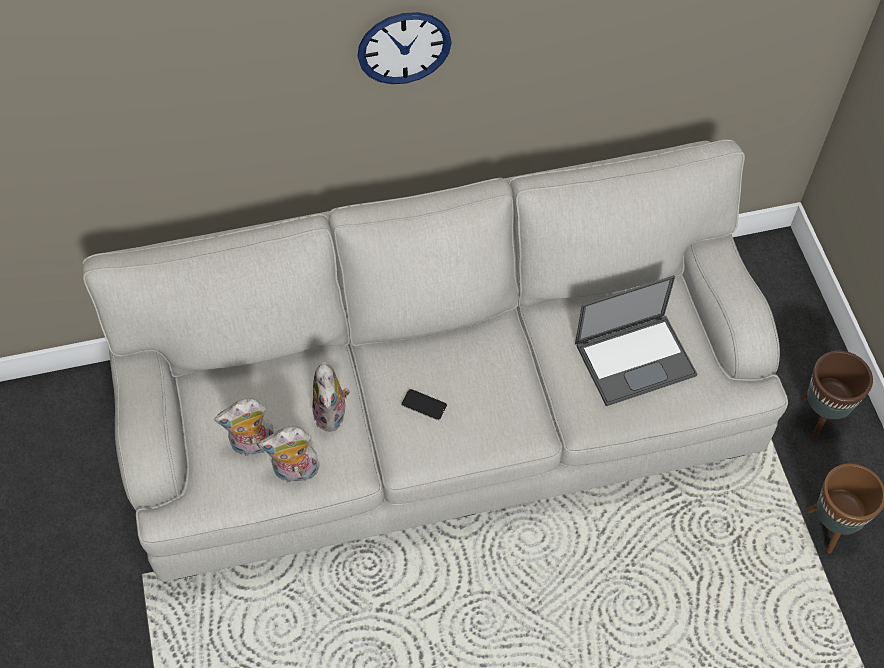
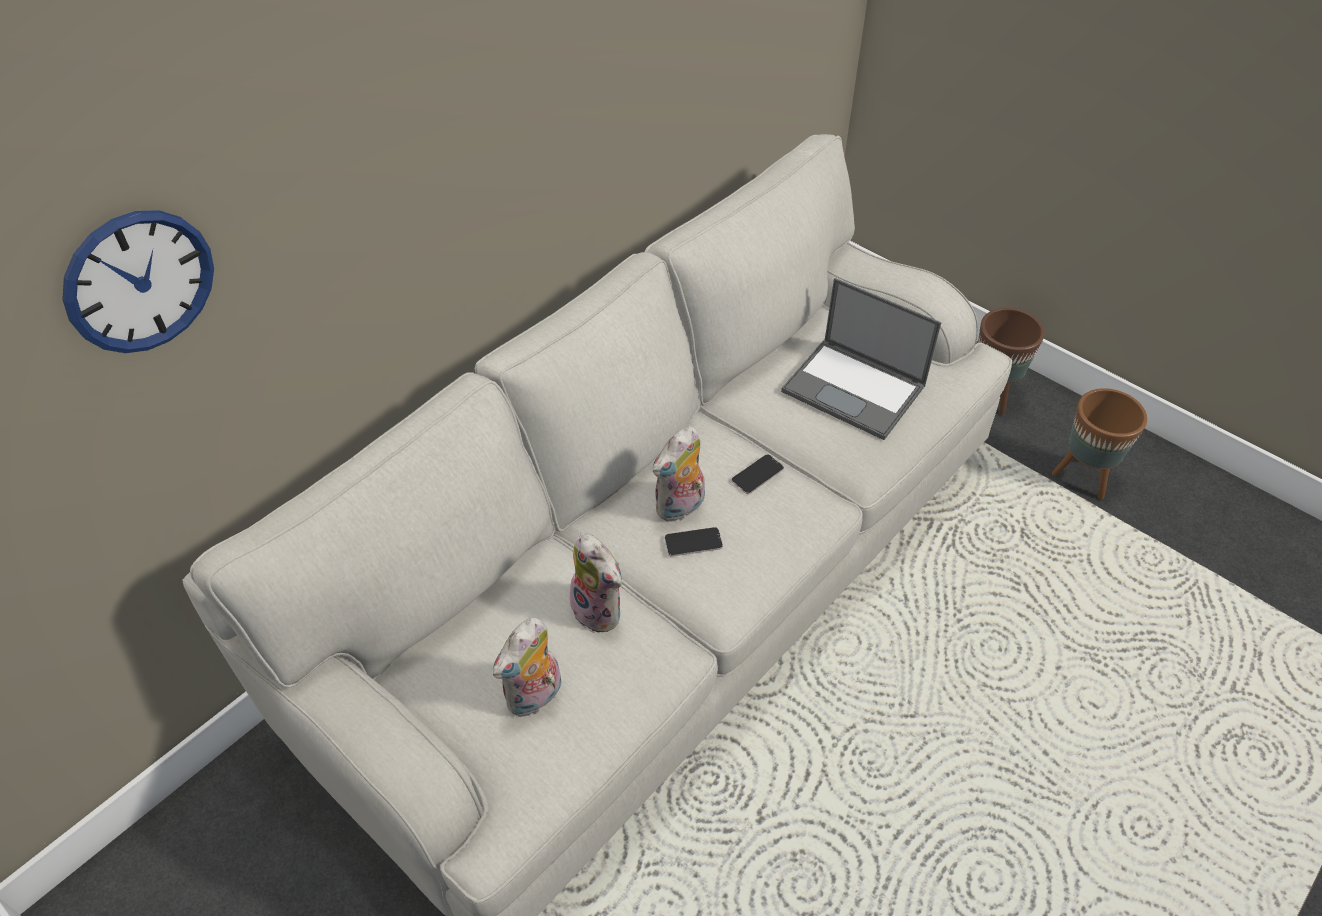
camera: 35 degrees left, 10 degrees down
(295, 472) = (610, 695): plush toy -> plush toy (680, 508)
(404, 47) = (494, 105): wall clock -> wall clock (140, 282)
(507, 383) = (757, 475): none -> phone
(636, 358) = (855, 389): laptop -> laptop turned 90 degrees clockwise

